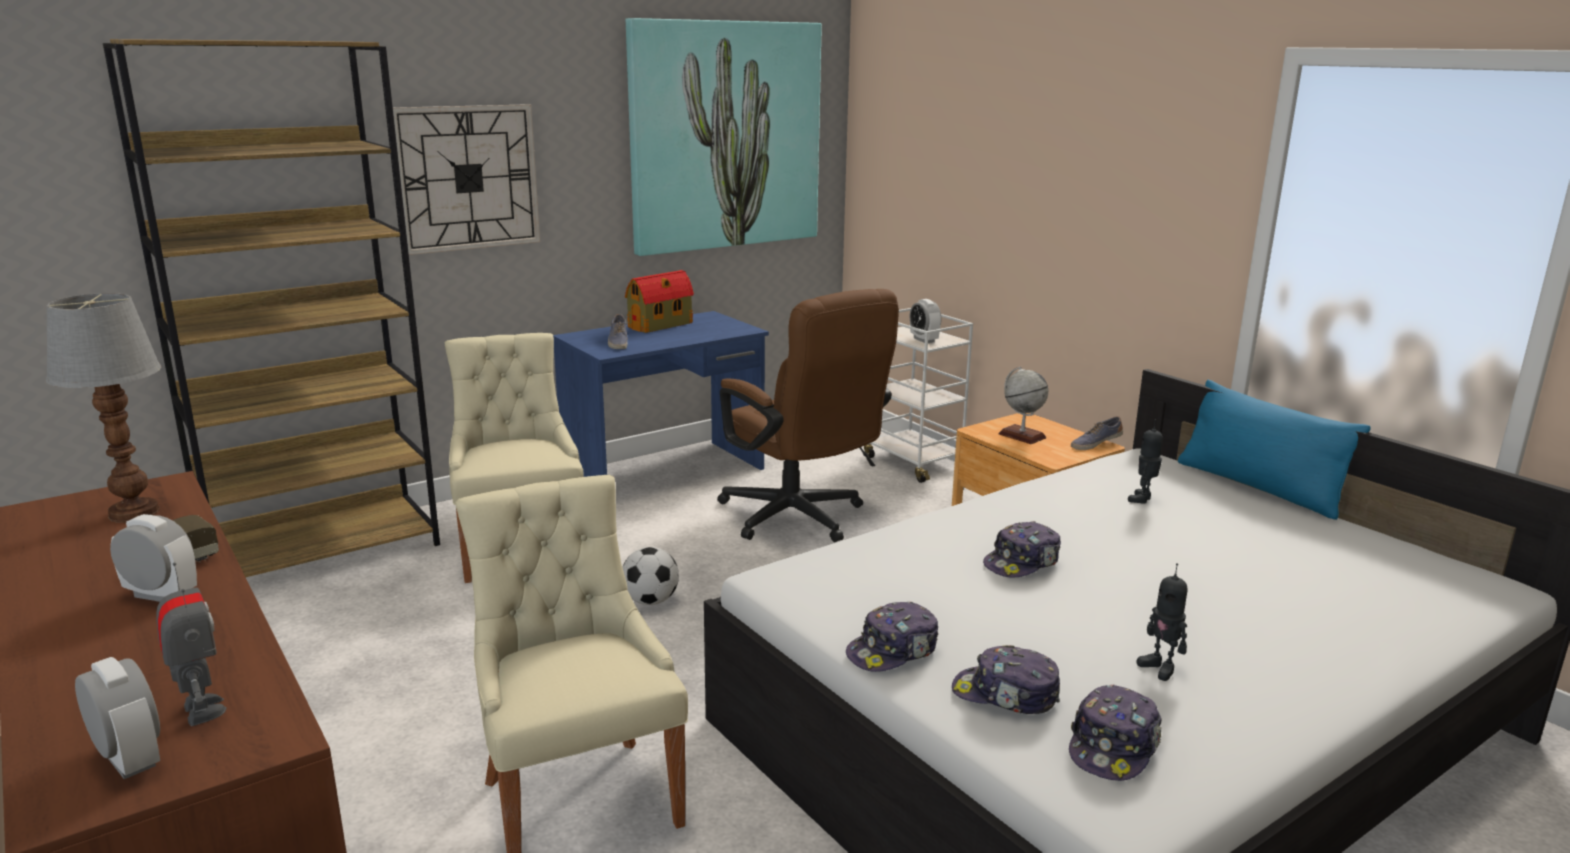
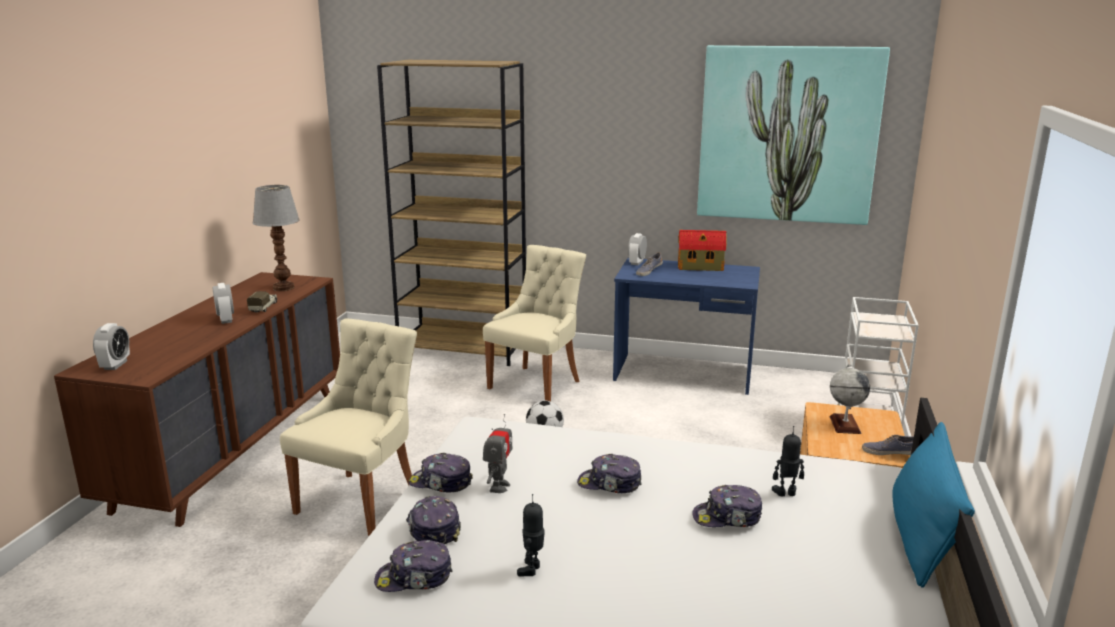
camera: 50 degrees right, 0 degrees up
(202, 710) = (154, 360): toy robot -> toy robot (499, 486)
(467, 178) = (584, 147): wall clock -> none
(800, 520) = (708, 433): brown office chair -> none
(924, 340) = (876, 328): alarm clock -> alarm clock (637, 263)
(1158, 538) = (727, 517): none -> cap

